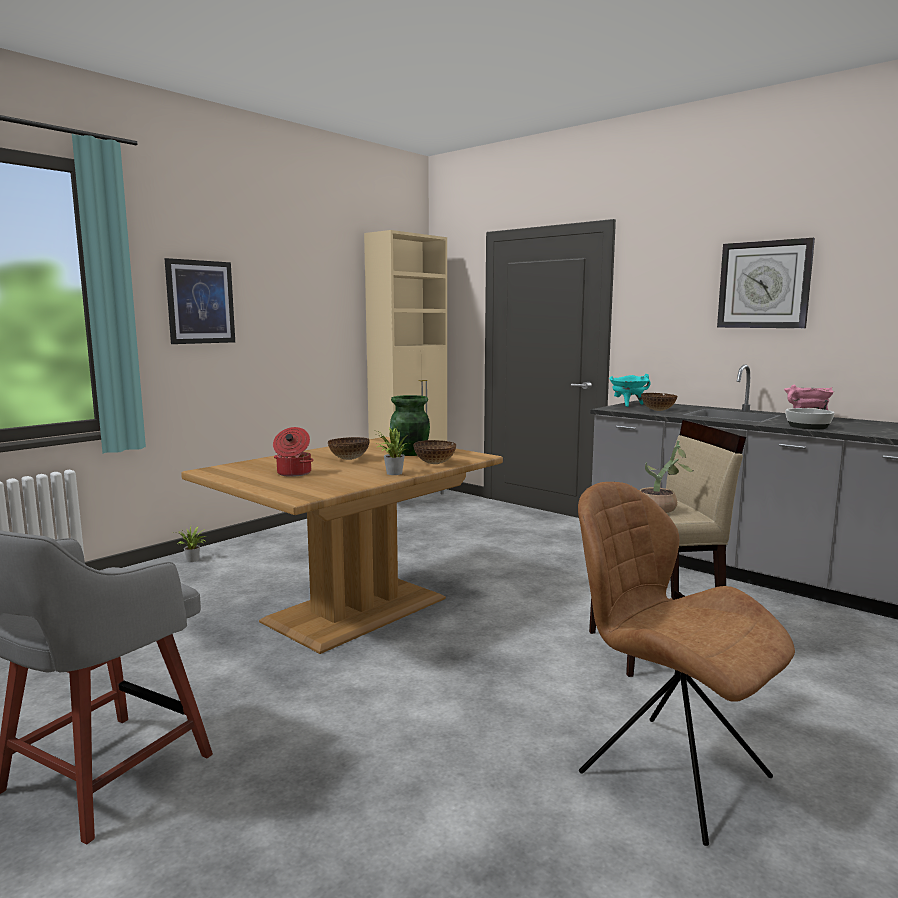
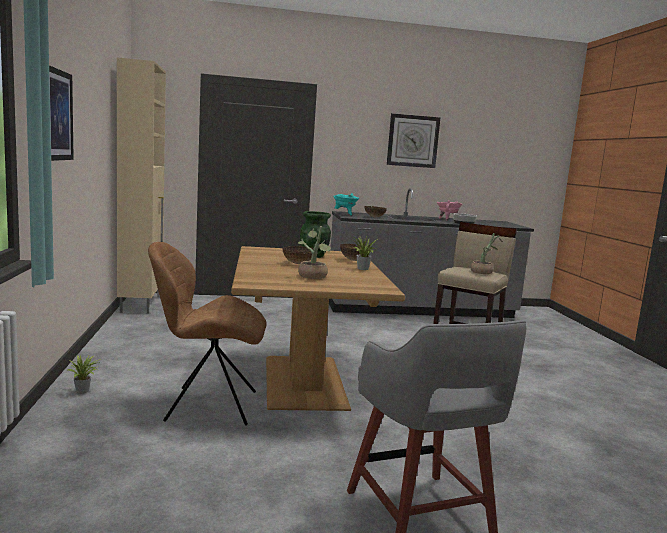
camera: 50 degrees left, 0 degrees up
(293, 473) = (313, 277): cooking pot -> potted plant
(668, 771) = (566, 395): brown chair -> brown chair (208, 405)

